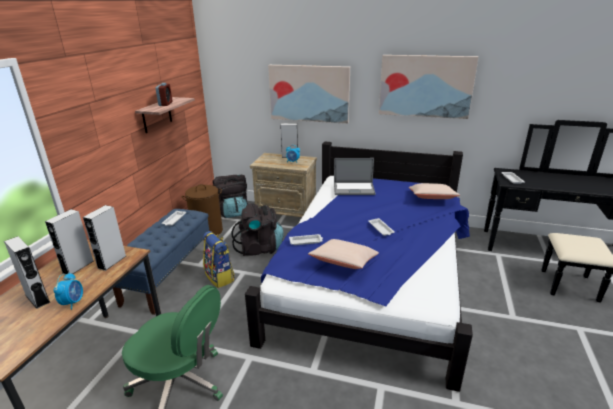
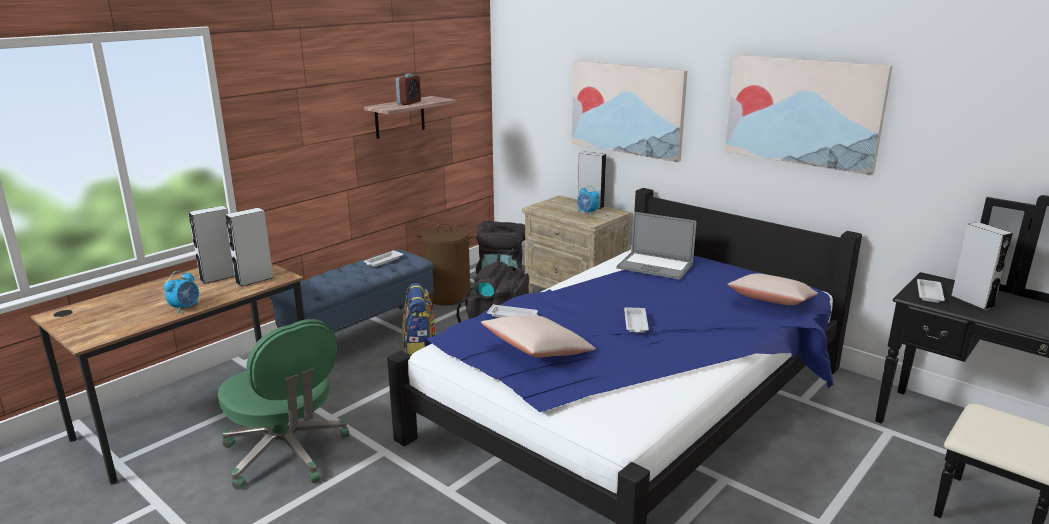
camera: 25 degrees right, 5 degrees down
(37, 299) = (158, 297): grey speaker -> grey speaker (972, 301)

